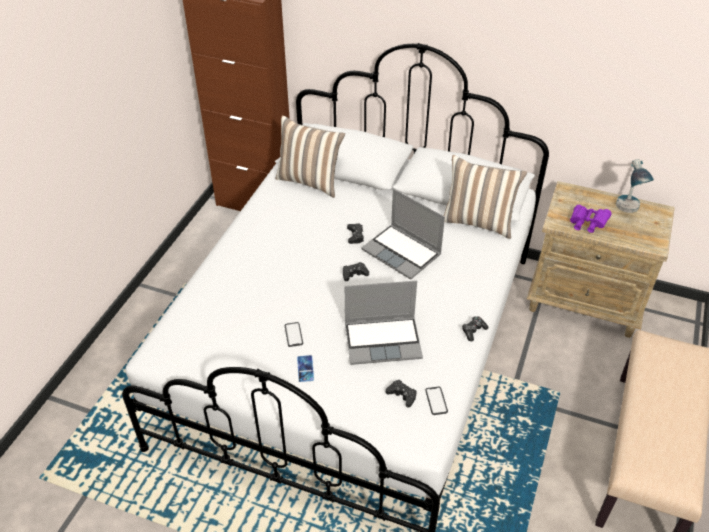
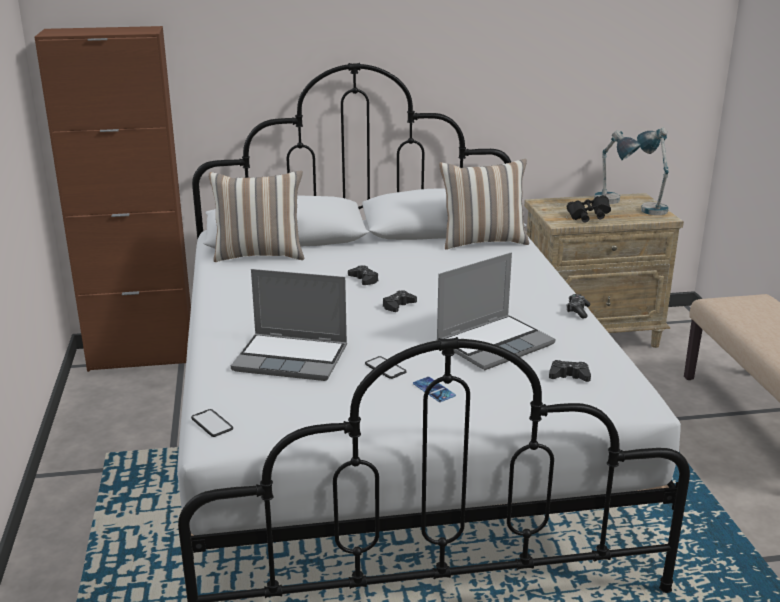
camera: 30 degrees left, 20 degrees down
(402, 252) = (432, 278): laptop -> laptop (292, 358)
(436, 401) = (609, 369): phone -> phone (212, 424)
(587, 224) = (588, 217): purple binoculars -> black binoculars
(655, 228) = (649, 207): none -> table lamp

